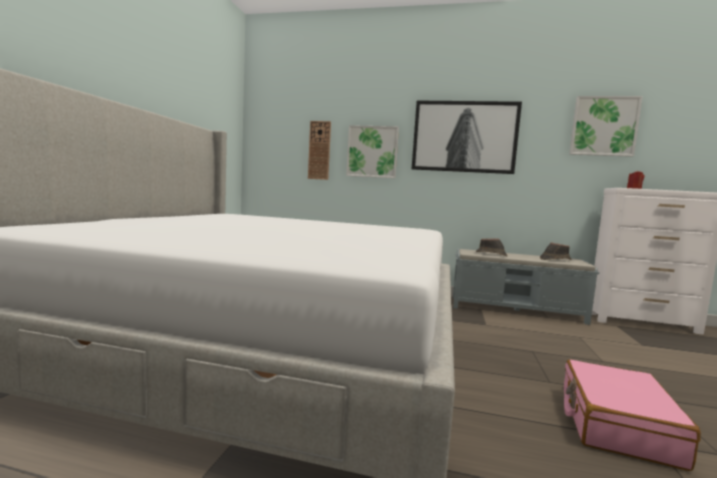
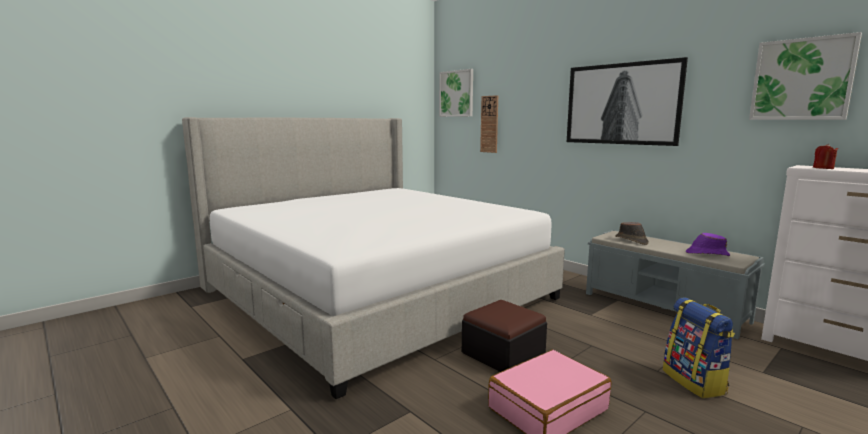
camera: 35 degrees right, 5 degrees up
(372, 152) = (533, 124): picture -> picture (456, 93)
(490, 378) = (503, 353): none -> ottoman
(554, 259) = (706, 254): brown hat -> purple hat
(633, 363) = (695, 382): none -> backpack

